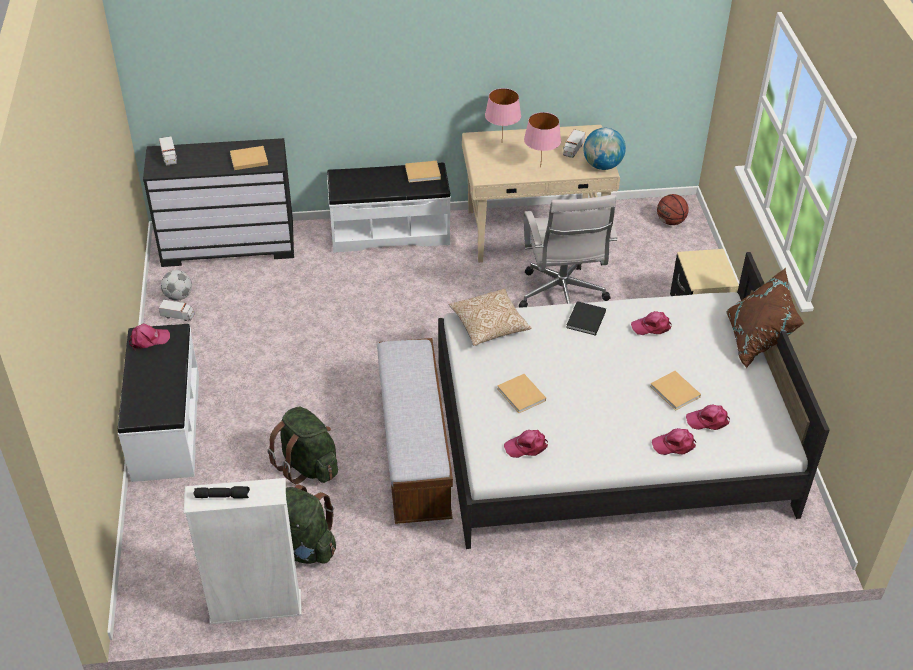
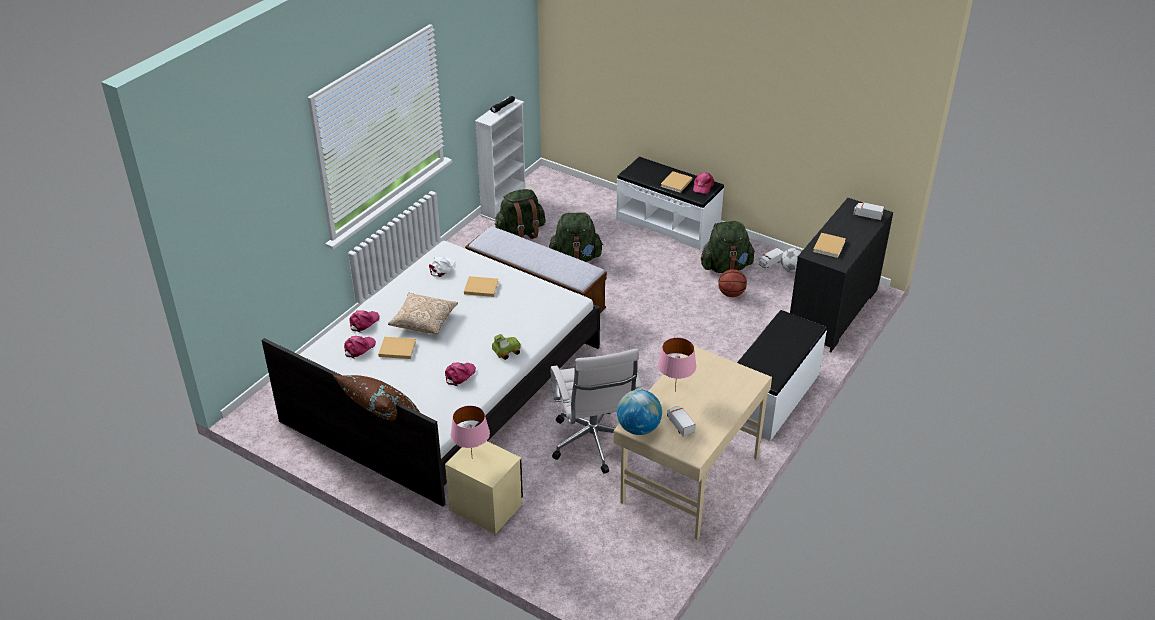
camera: 130 degrees right, 5 degrees down
(215, 342) = (726, 267): none -> green backpack
(424, 172) = (770, 372): beige book -> beige book (676, 183)
(489, 326) = (555, 307): pillow -> pillow (424, 321)
(501, 142) = (734, 390): pink table lamp -> pink table lamp (472, 459)
(527, 446) = (442, 268): pink cap -> white cap
(562, 298) = (594, 445): white office chair -> white office chair turned 135 degrees counterclockwise
(585, 320) = (506, 351): black book -> toy car
(670, 221) = (614, 582): basketball -> basketball (731, 294)

